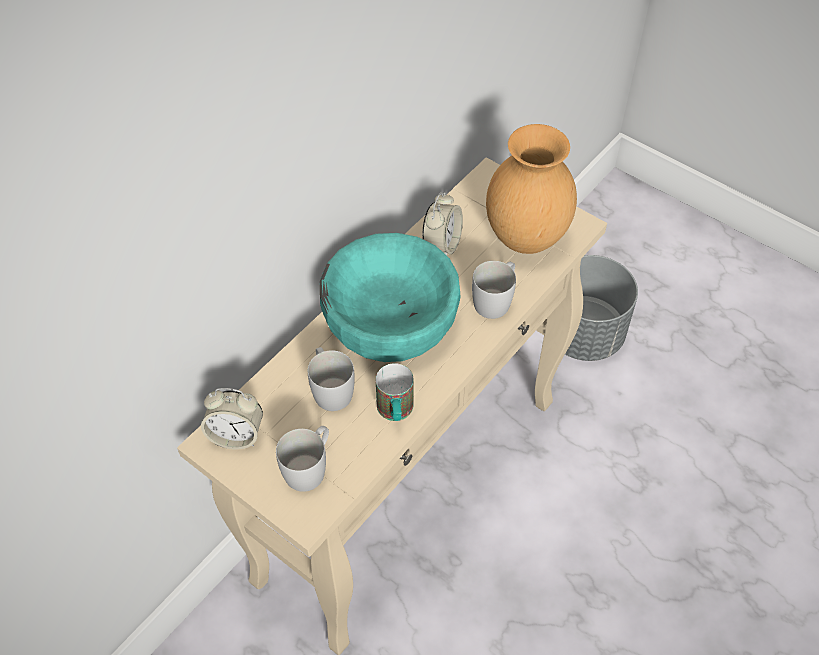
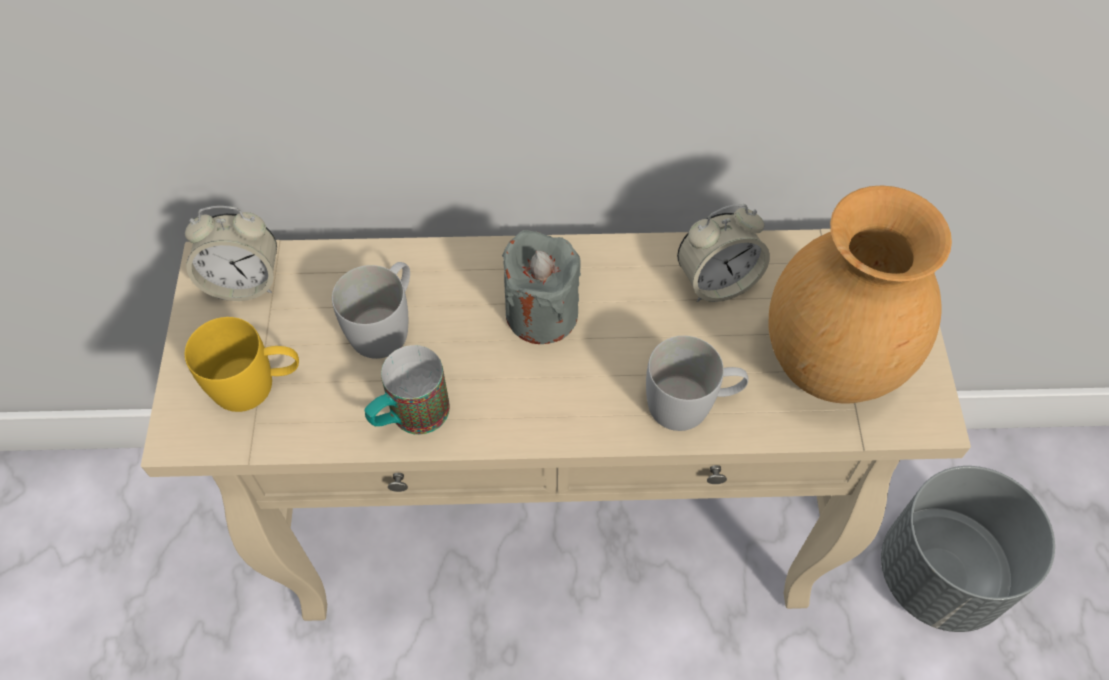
camera: 50 degrees right, 5 degrees up
(236, 435) = (244, 282): alarm clock -> alarm clock turned 60 degrees counterclockwise
(310, 467) = (257, 384): white mug -> yellow mug
(390, 321) = (541, 313): turquoise bowl -> grey candle

